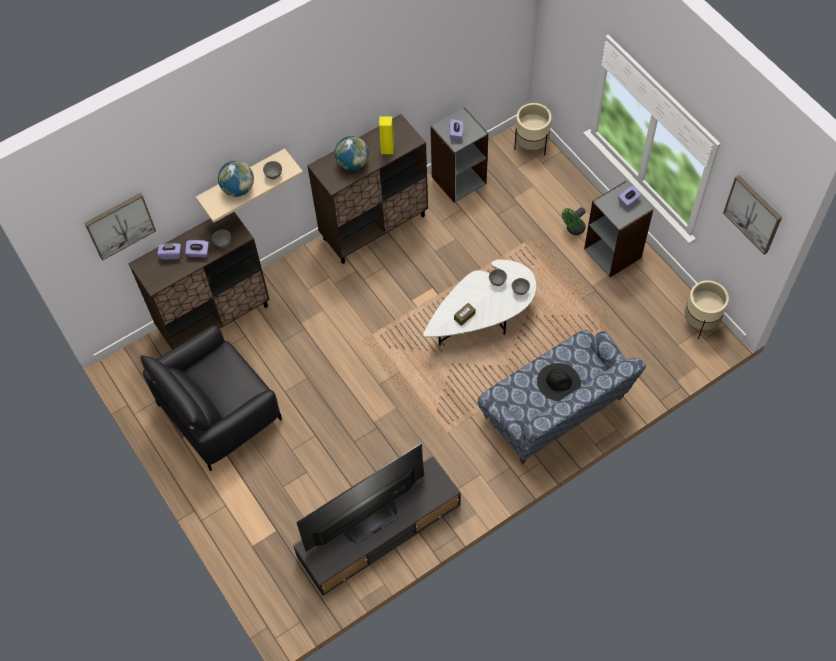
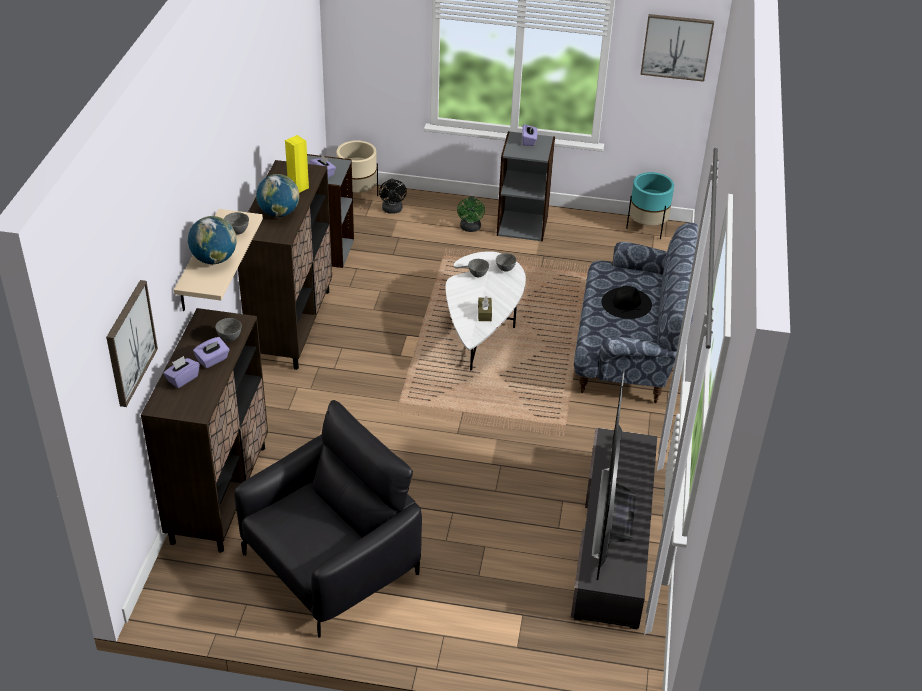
camera: 50 degrees left, 20 degrees down
(219, 412) = (330, 564): black armchair -> black armchair turned 135 degrees counterclockwise
(539, 175) = (392, 210): none -> black fan
(700, 322) = (647, 228): beige planter -> turquoise planter

